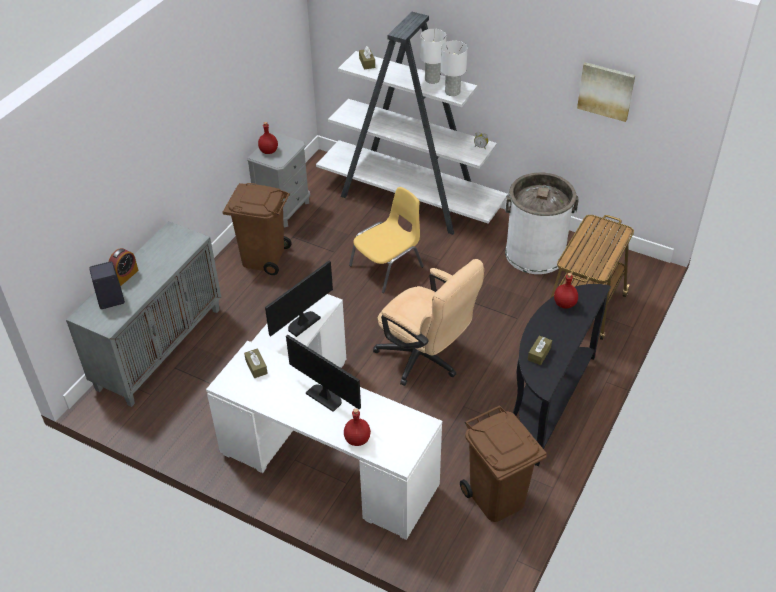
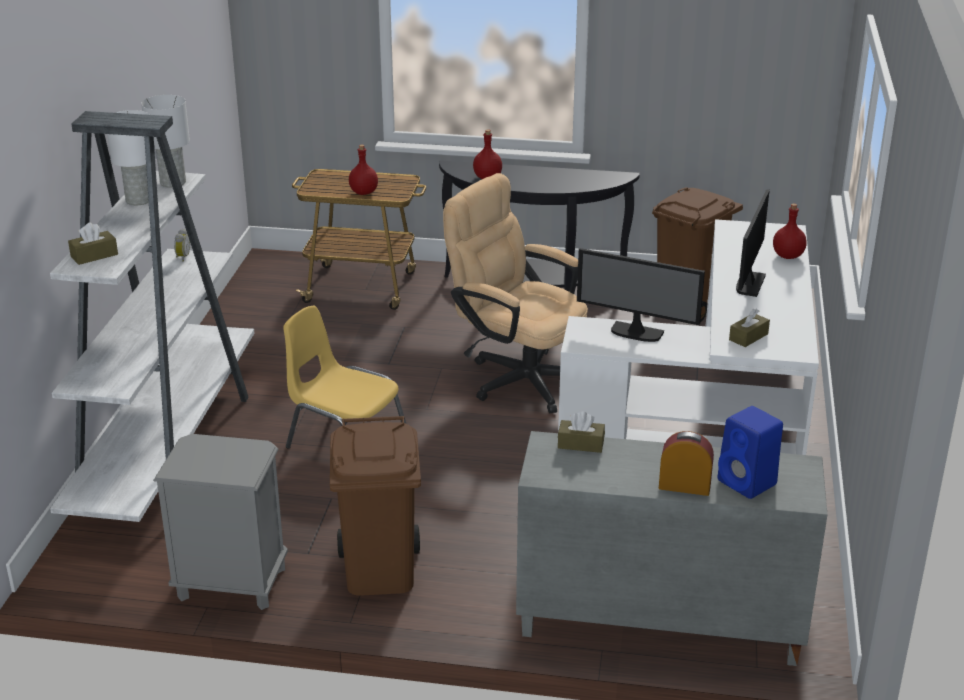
camera: 110 degrees left, 15 degrees down
(110, 300) = (748, 483): black speaker -> blue speaker
(268, 151) = (225, 467): red bottle -> red bottle (363, 193)
(425, 359) = (518, 377): beige office chair -> beige office chair turned 75 degrees counterclockwise
(535, 253) = (267, 330): white trash can -> none
(539, 354) = (577, 182): brown tissue box -> brown tissue box (580, 444)
(606, 91) = (188, 66): picture -> none

